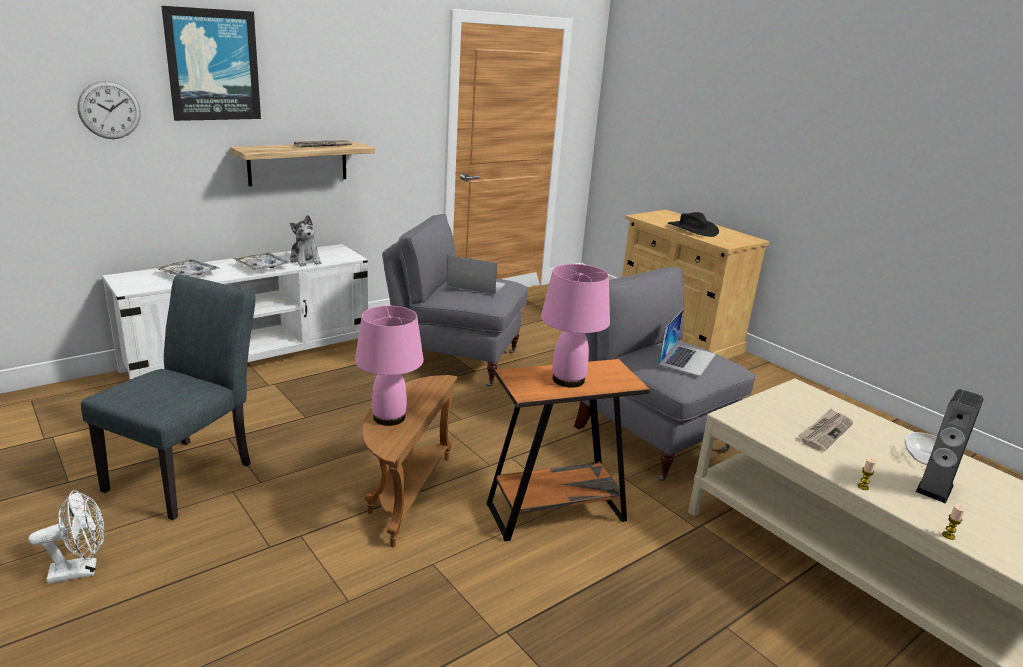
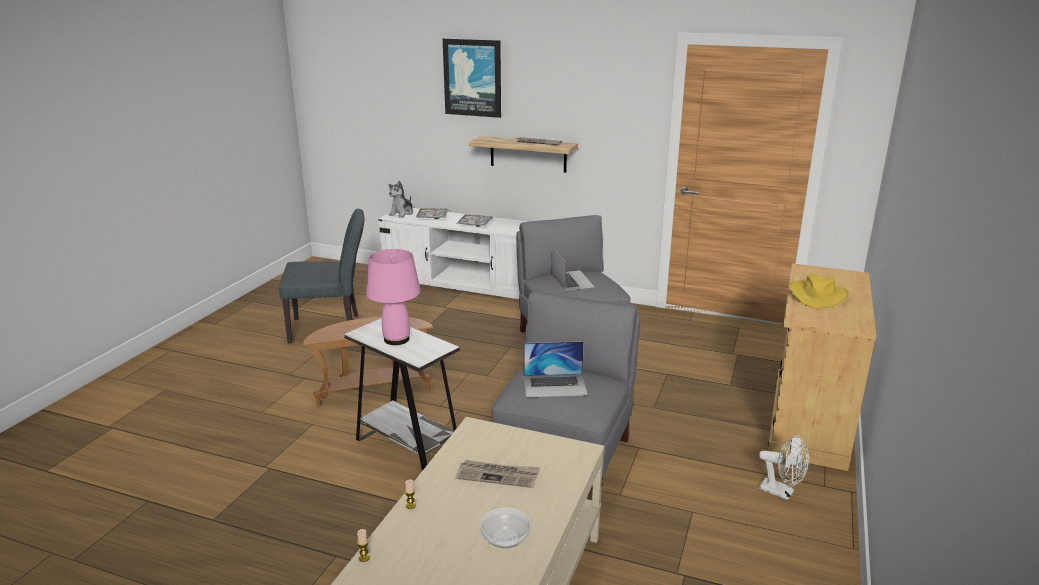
camera: 60 degrees right, 0 degrees up
(81, 570) = (235, 342): white fan -> white fan (781, 492)
(109, 110) = (412, 103): wall clock -> none
(305, 260) = (507, 228): plush toy -> plush toy (402, 213)
(390, 417) = (351, 327): pink table lamp -> none
(556, 512) = (408, 448): orange side table -> white side table
(692, 229) = (817, 295): black hat -> yellow hat
(934, 488) = (446, 546): speaker -> none

